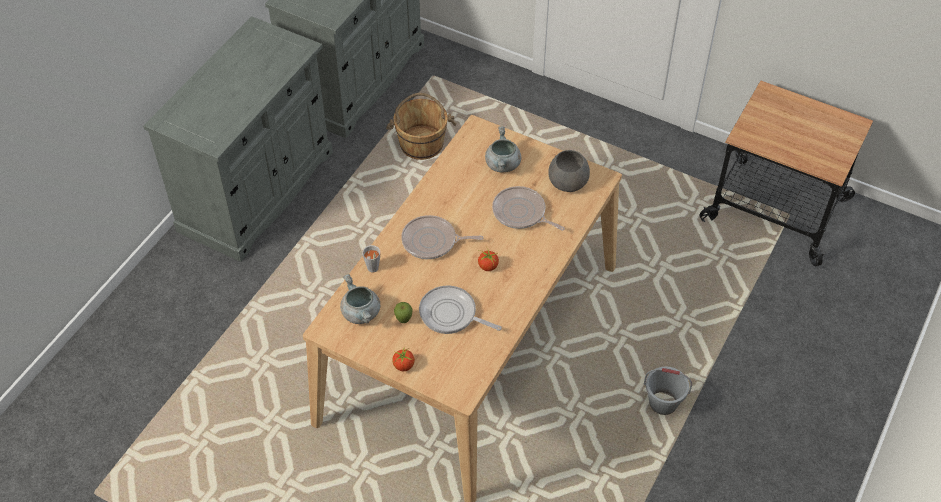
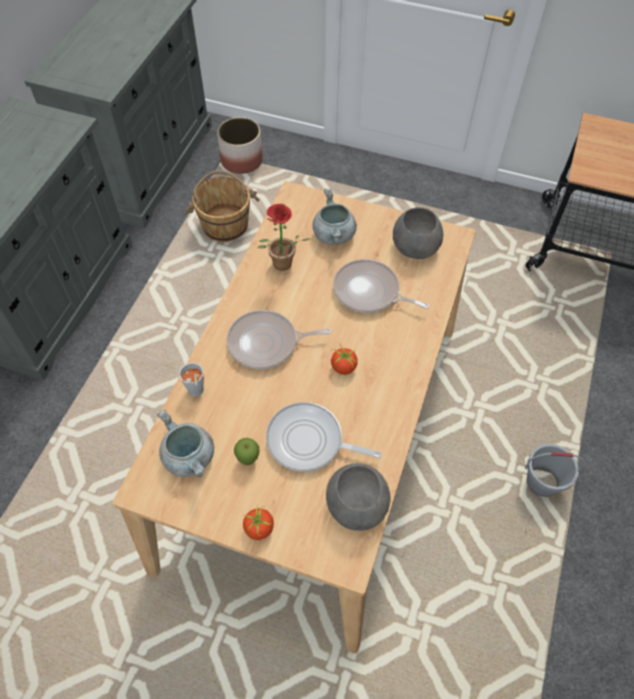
camera: 10 degrees left, 5 degrees up
(447, 83) = (241, 161): none -> planter
(454, 184) = (281, 267): none -> potted plant
(477, 361) = (357, 506): none -> grey bowl

